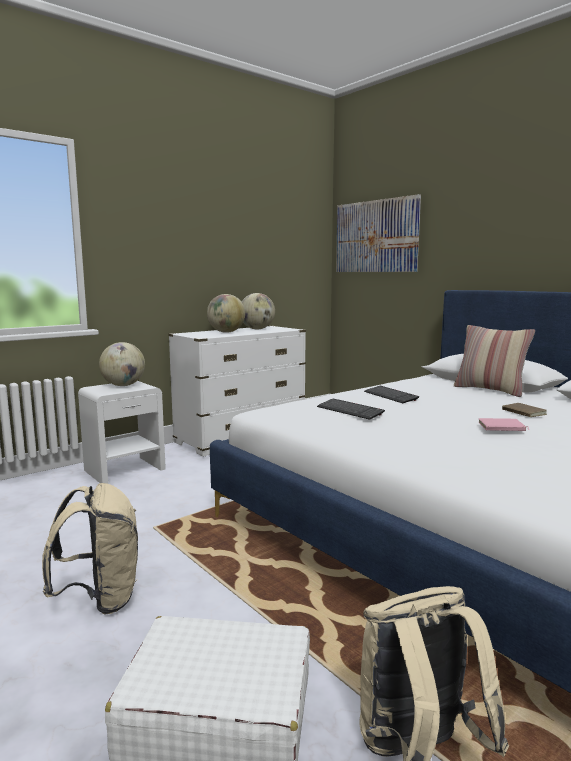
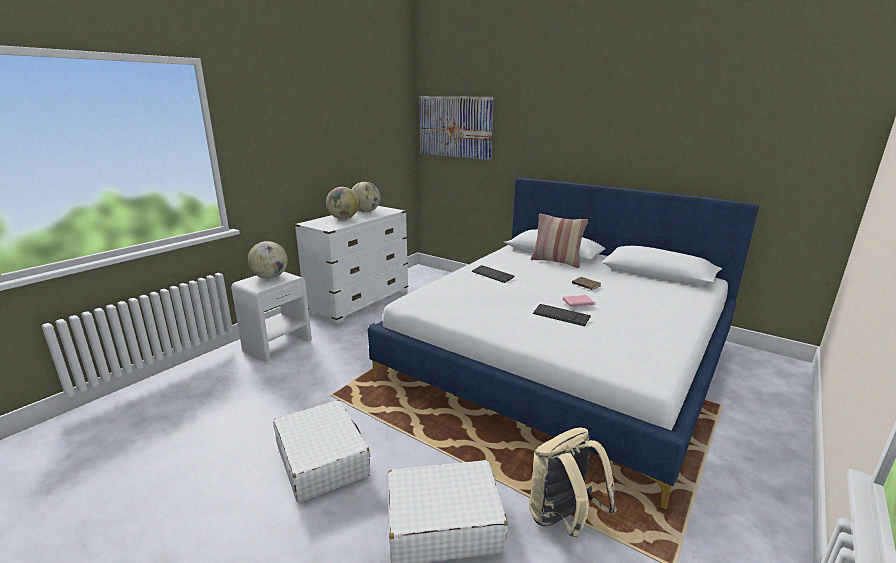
camera: 15 degrees left, 10 degrees up
(100, 598) = (322, 459): beige backpack -> white suitcase
(350, 410) = (473, 296): keyboard -> keyboard (561, 316)

